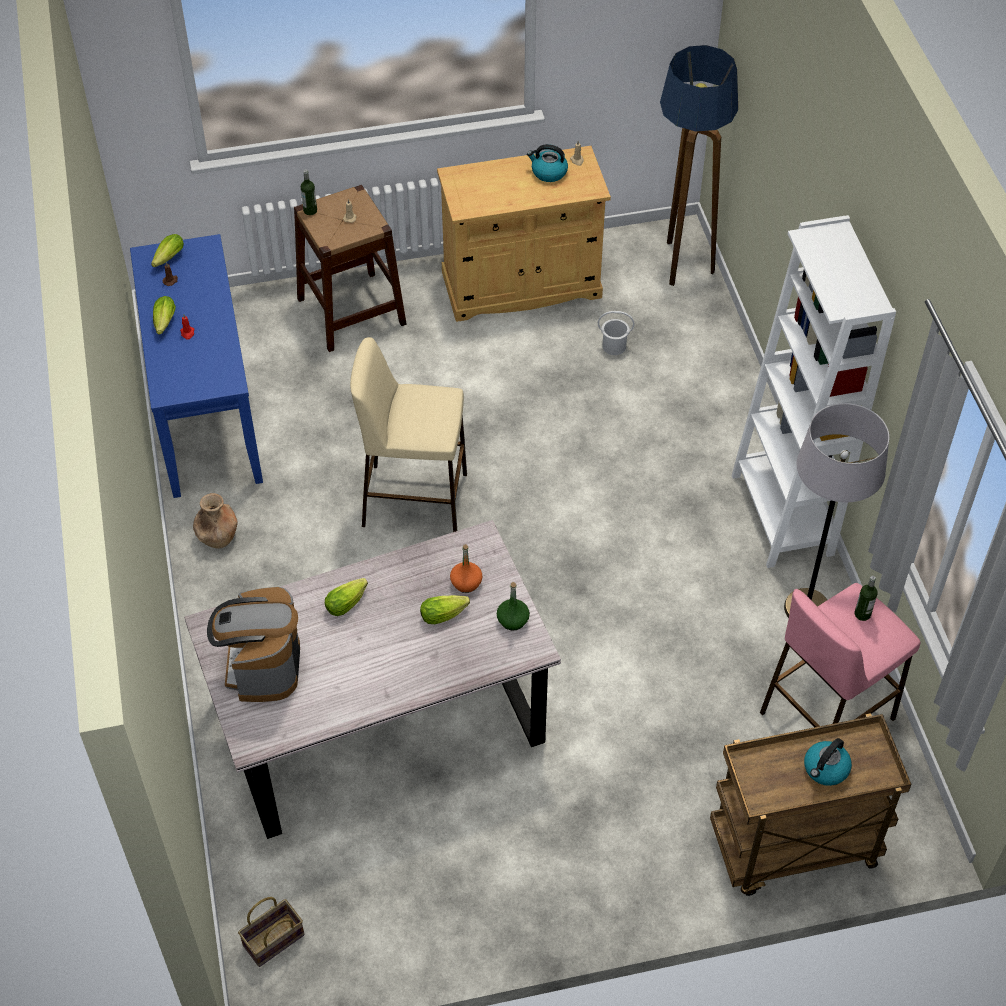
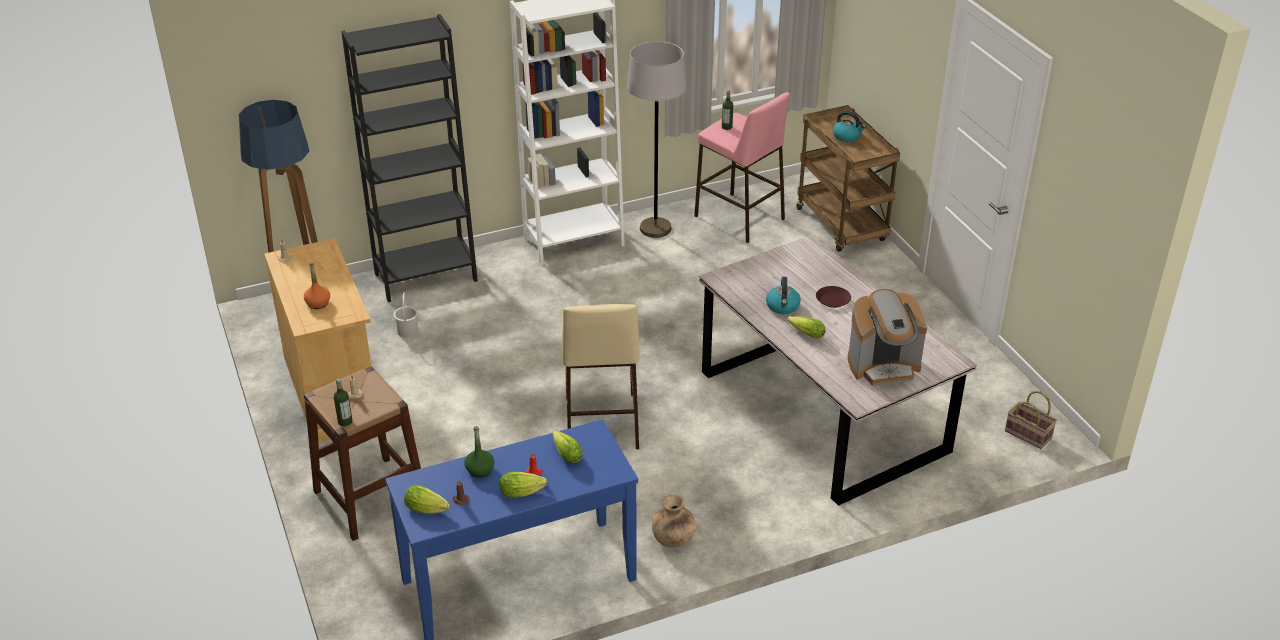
camera: 100 degrees left, 15 degrees down
(407, 646) = (832, 300): none -> brown plate
(446, 614) = (796, 286): lettuce -> lettuce (566, 453)
(466, 583) = (763, 280): orange bottle -> orange bottle (318, 303)
(513, 620) = (788, 257): green bottle -> green bottle (480, 470)
(548, 172) = (302, 272): kettle -> kettle (783, 306)
(720, 366) = (425, 277): none -> black bookcase

